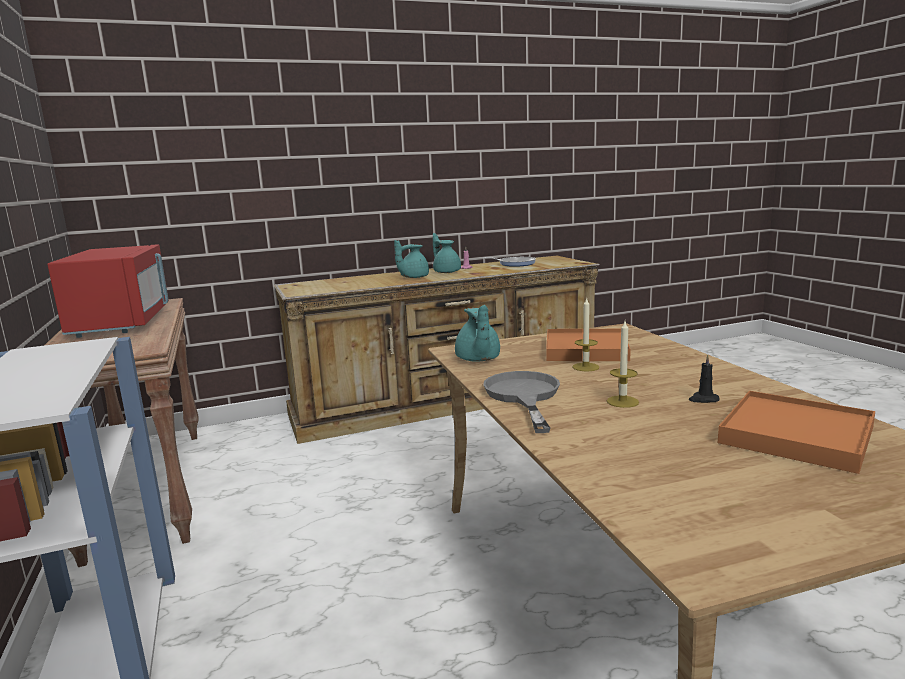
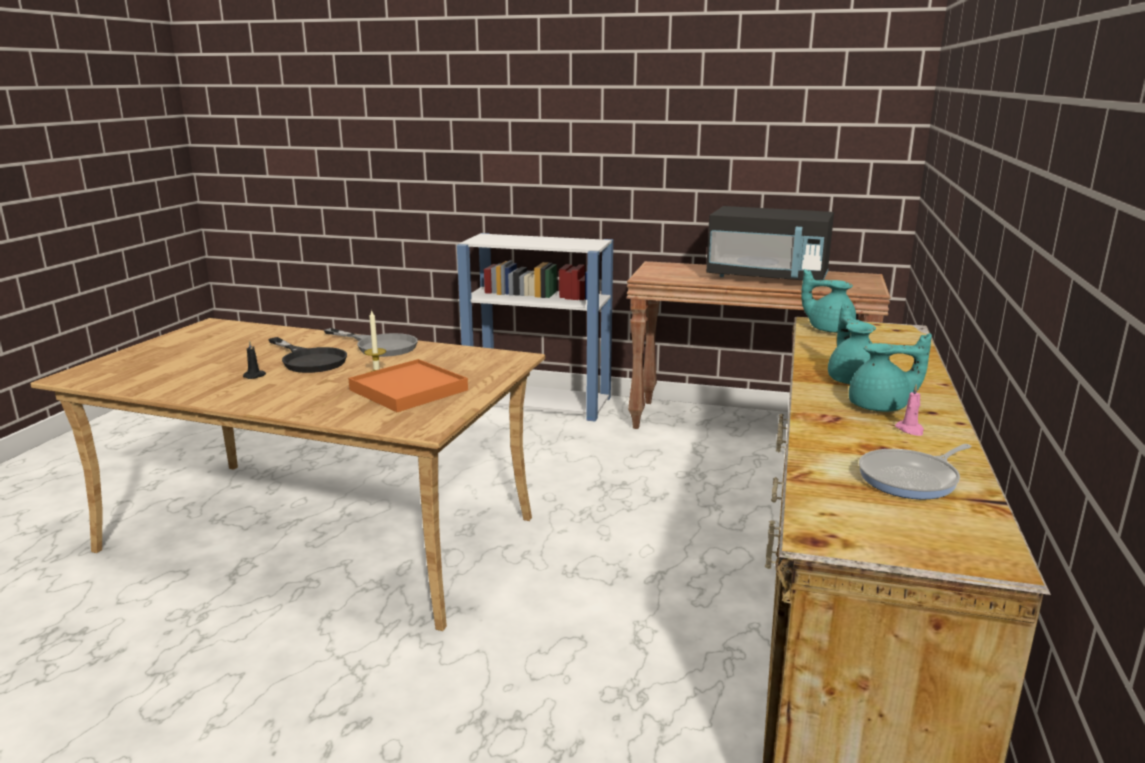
camera: 125 degrees right, 5 degrees up
(123, 323) = (767, 278): red microwave -> black microwave
(477, 359) = (474, 356): turquoise teapot -> turquoise teapot (829, 329)
(622, 401) = (309, 360): candle -> black frying pan
(795, 435) = (182, 371): orange tray -> none

